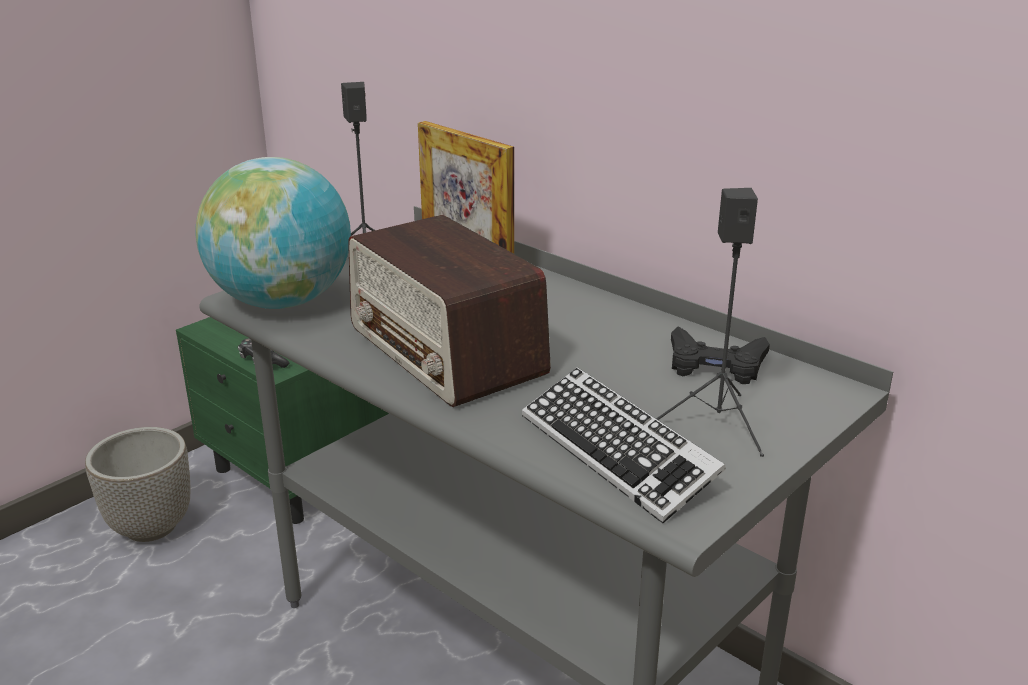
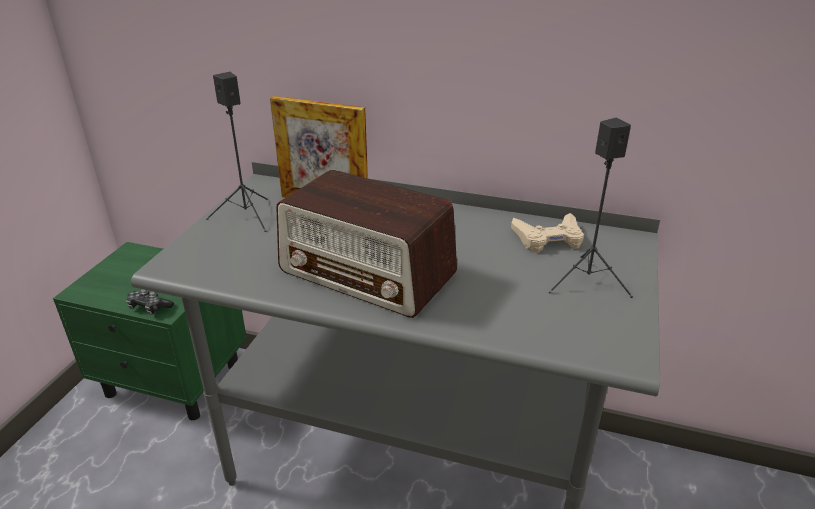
camera: 25 degrees left, 5 degrees up
(151, 526) = (75, 459): planter -> none
(282, 301) = (205, 262): globe -> none
(617, 452) = (548, 321): keyboard -> none
(715, 364) = (548, 238): black game controller -> beige game controller

